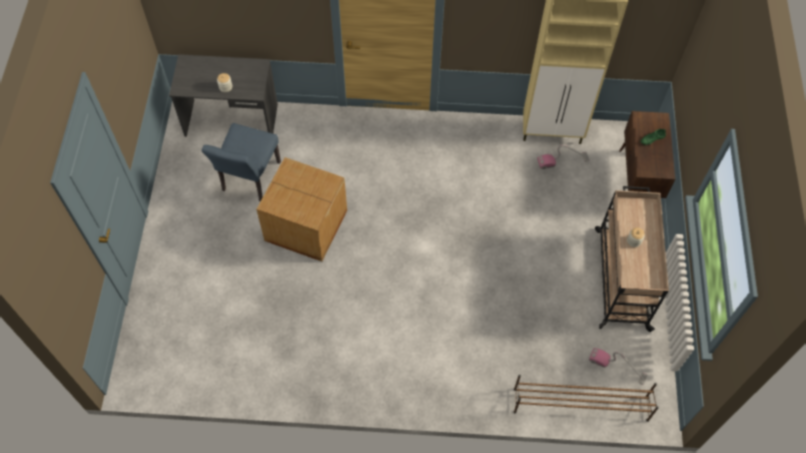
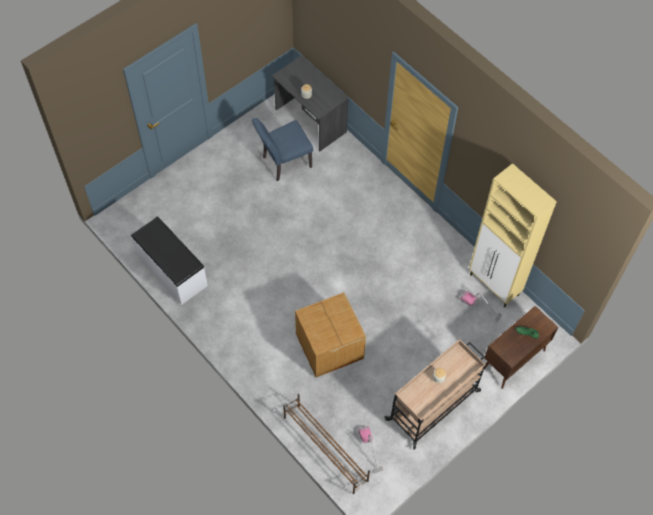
camera: 45 degrees right, 0 degrees up
(251, 376) = (171, 270): none -> white bench
(306, 226) = (286, 216): cardboard box -> cardboard box (329, 347)

